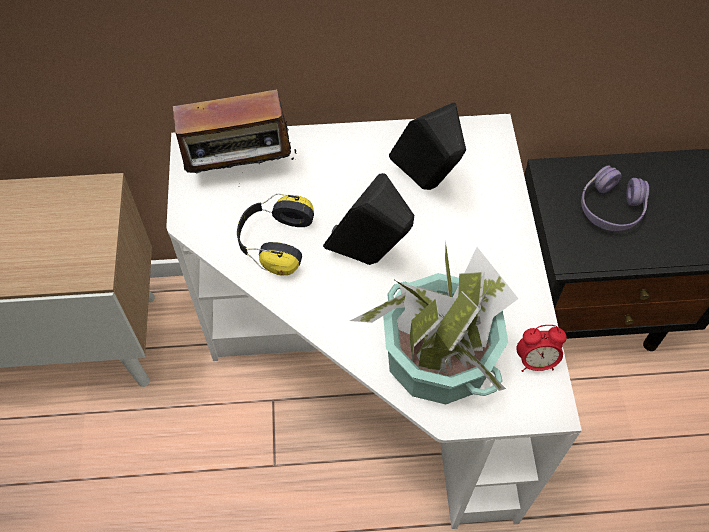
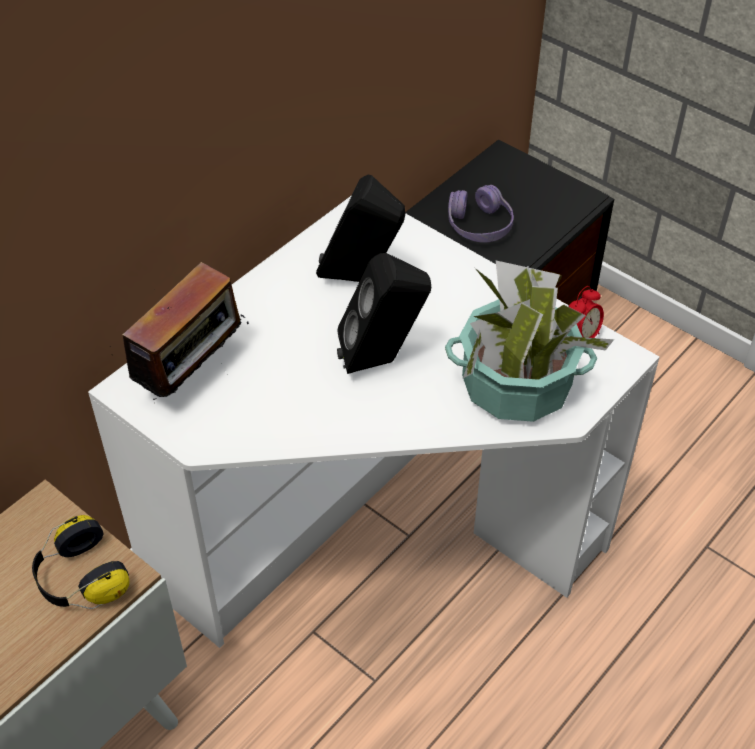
camera: 45 degrees left, 10 degrees down
(274, 242) = (293, 405): headphones -> headphones (80, 578)

